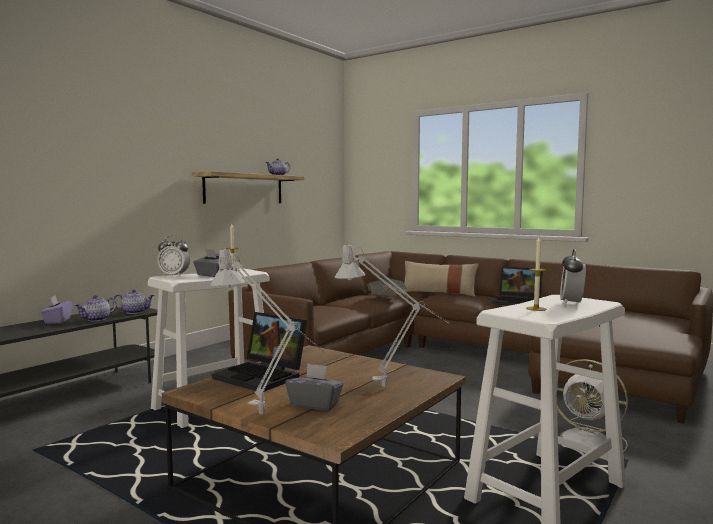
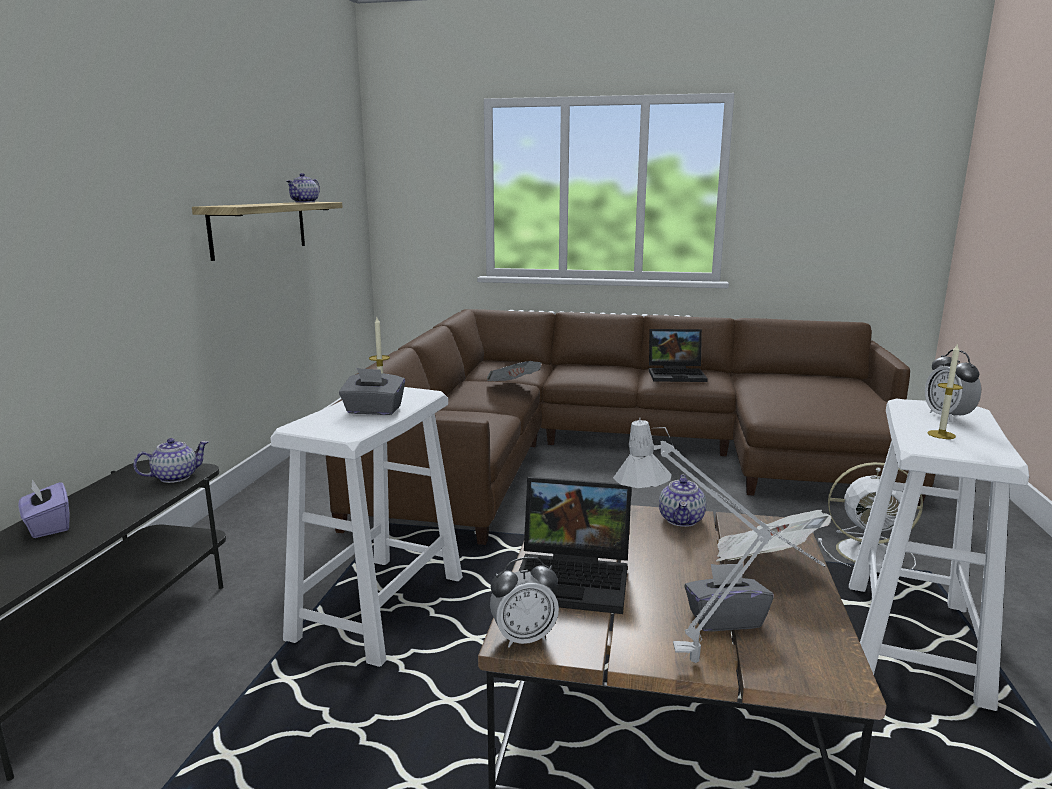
camera: 25 degrees left, 10 degrees up
(96, 319) = (127, 508): teapot -> teapot (682, 520)
(174, 276) = (315, 422): alarm clock -> alarm clock (524, 637)
(392, 388) = (764, 561): grey table lamp -> newspaper
(439, 293) = (561, 368): beige pillow -> none

